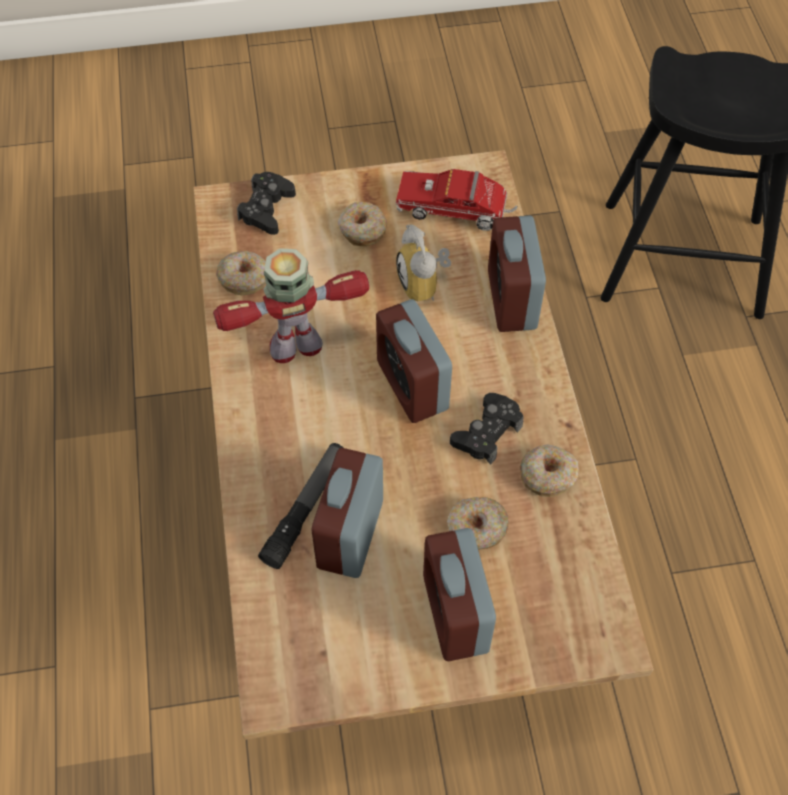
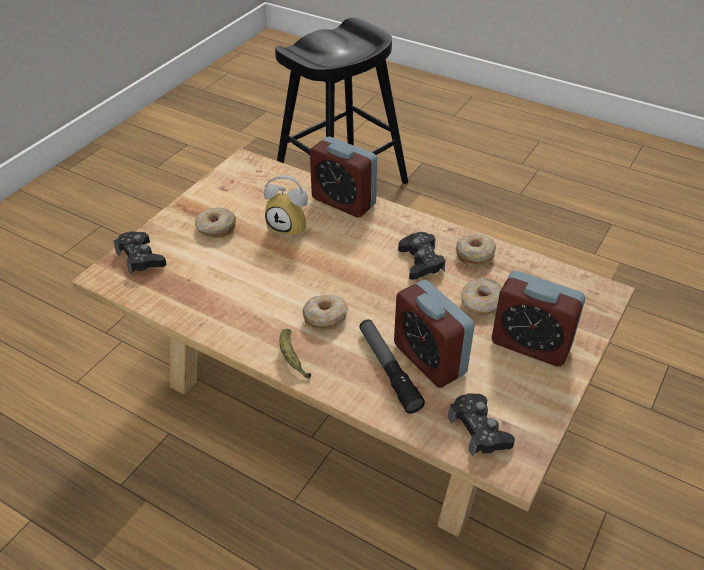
camera: 50 degrees left, 15 degrees down
(245, 278) = (179, 298): donut -> donut (325, 317)
(251, 421) = (292, 358): none -> banana
(295, 636) = (479, 430): none -> black game controller
(297, 346) = (263, 304): toy robot -> none
(412, 385) = (353, 272): alarm clock -> none
(457, 210) = (255, 186): toy truck -> none

